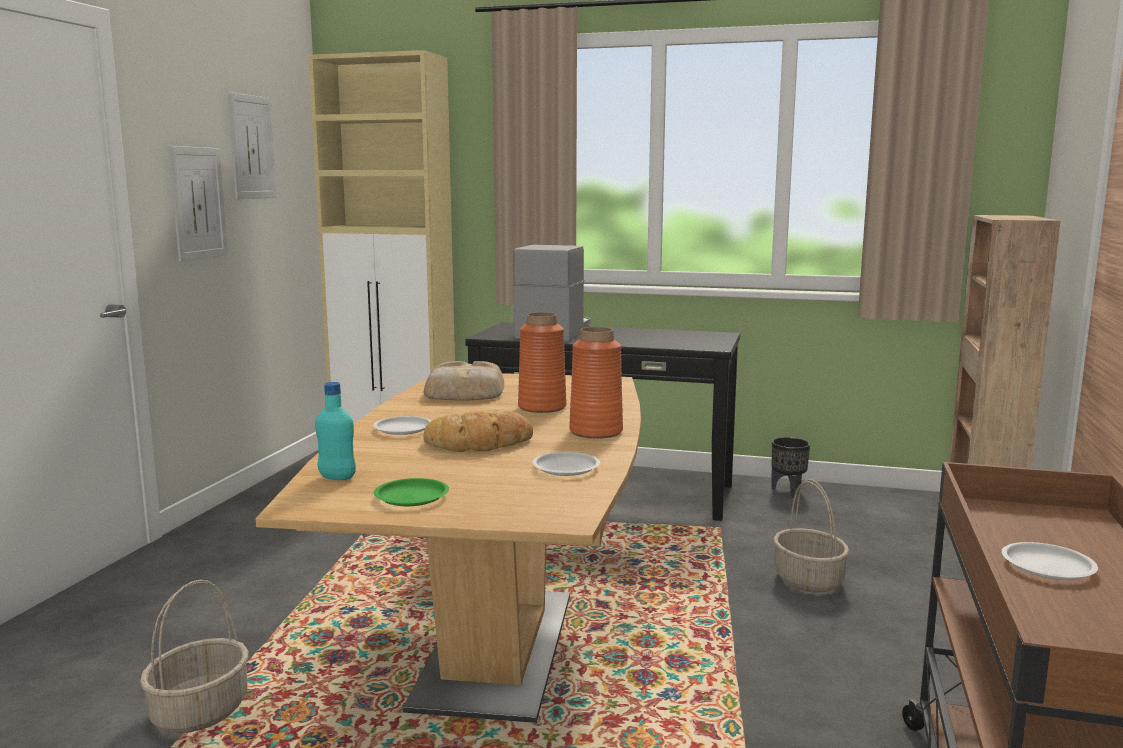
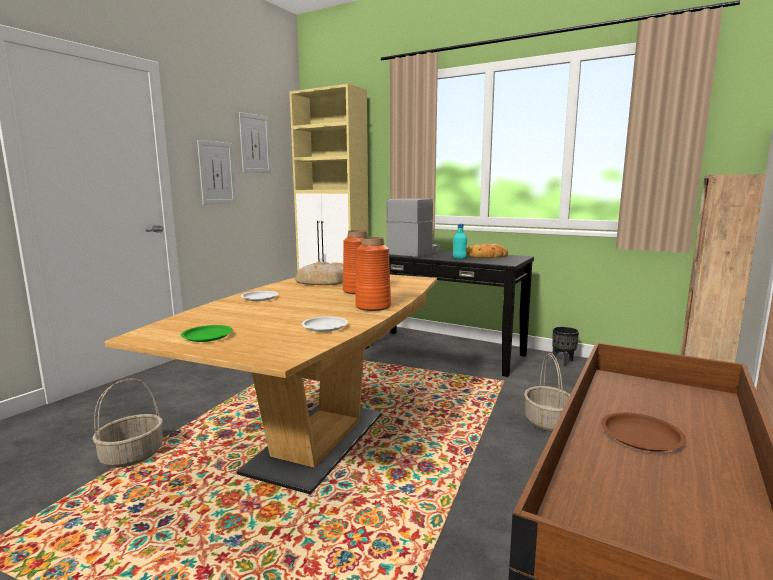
camera: 15 degrees right, 0 degrees up
(337, 477) = (183, 322): turquoise bottle -> turquoise bottle (459, 258)
(480, 443) = (293, 308): bread -> bread (486, 256)
(1047, 566) = (640, 436): white plate -> brown plate

